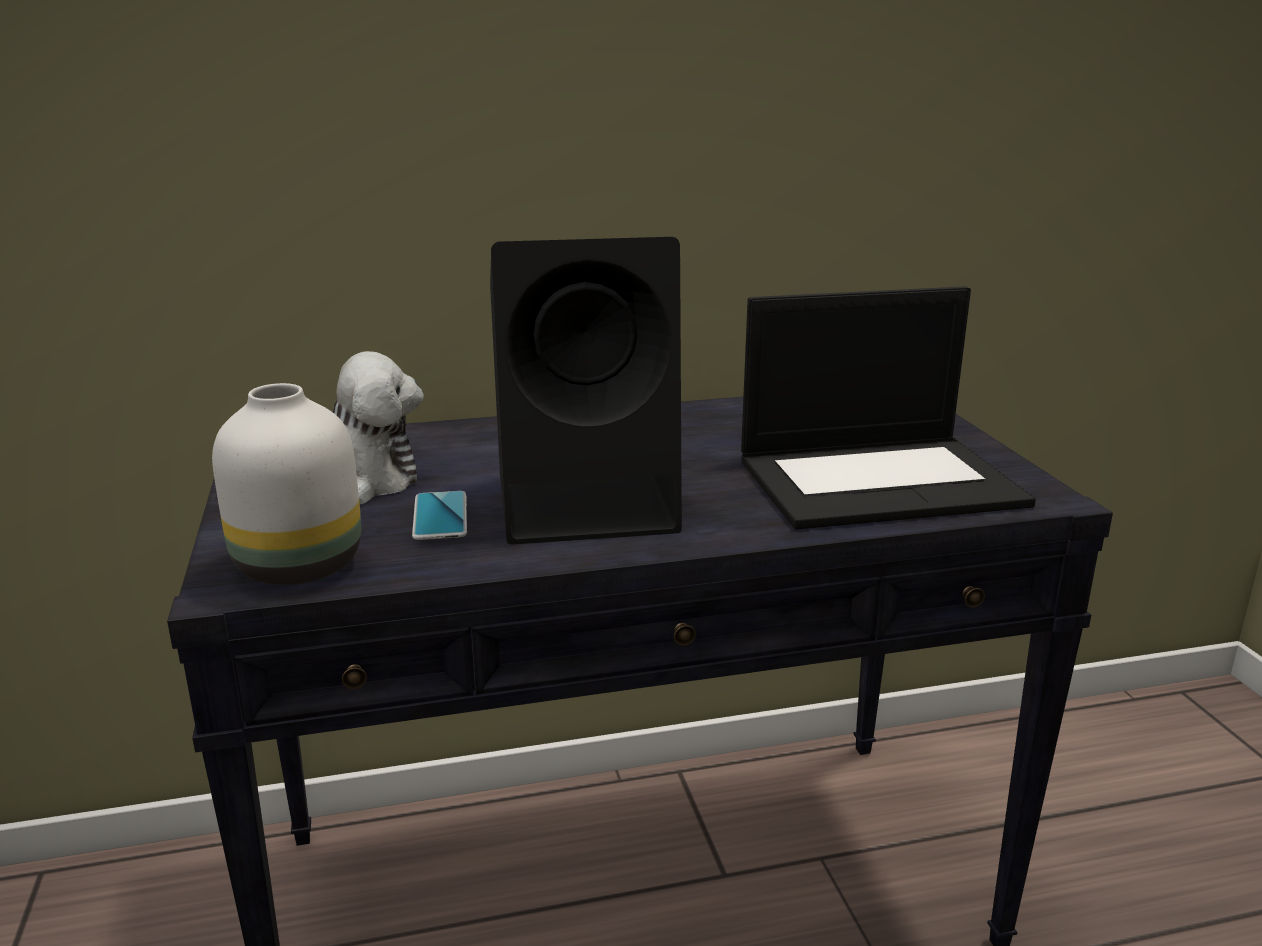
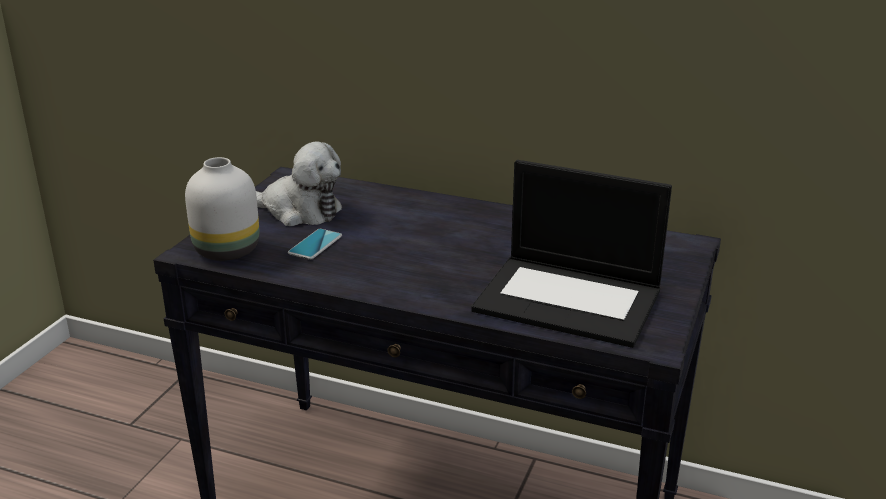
camera: 35 degrees right, 5 degrees up
(591, 502) = (394, 260): black speaker -> none

